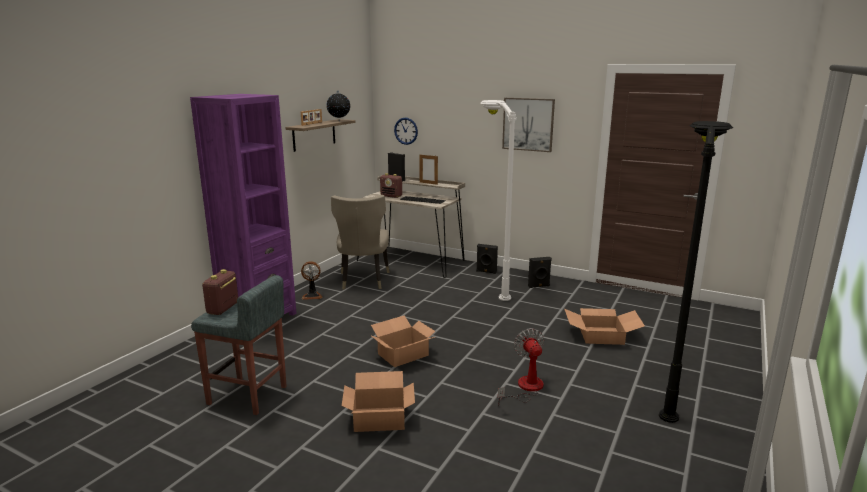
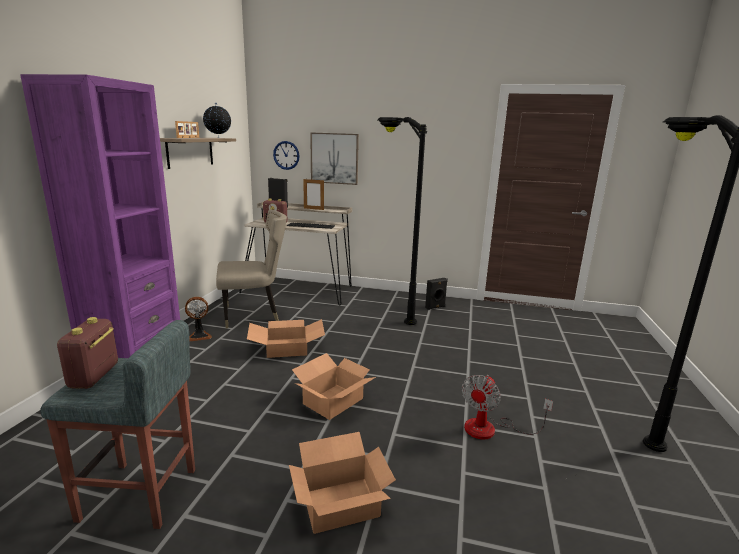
camera: 15 degrees left, 0 degrees up
(363, 281) = (254, 315): beige chair -> beige chair turned 90 degrees counterclockwise
(486, 272) = (378, 296): black speaker -> none
(492, 284) = (390, 308): white floor lamp -> black floor lamp
(525, 388) = (490, 429): fan -> fan turned 120 degrees counterclockwise
(528, 124) = (418, 146): picture -> picture (334, 158)
(601, 335) = (524, 354): cardboard box -> cardboard box (287, 347)

